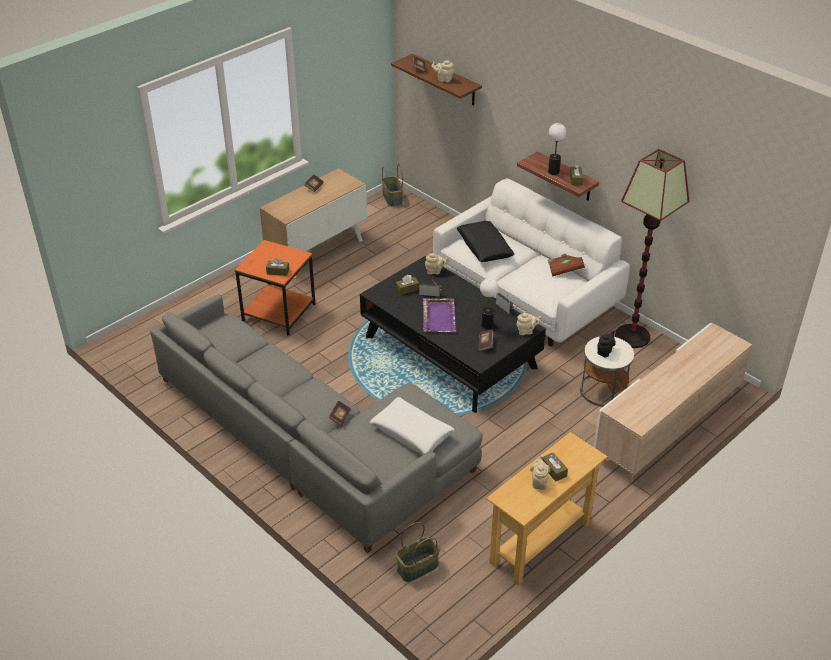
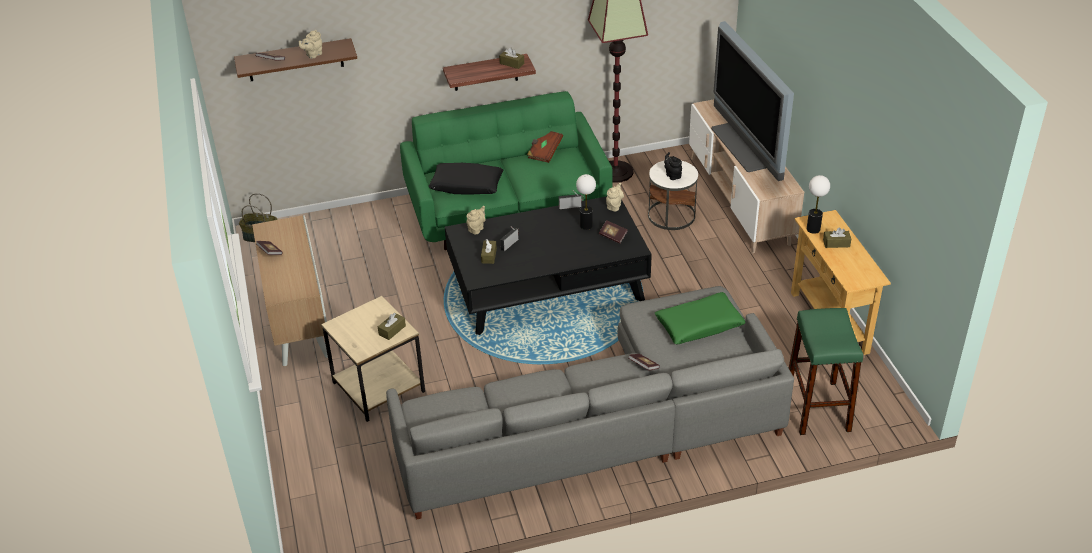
camera: 60 degrees left, 0 degrees up
(278, 311) = (377, 387): orange side table -> beige side table
(412, 432) = (699, 325): white pillow -> green pillow
(417, 568) = (817, 408): basket -> green stool
(439, 316) = (549, 250): purple tray -> none
(525, 296) = (507, 209): white sofa -> green sofa
(539, 482) = (845, 256): beige teapot -> none
(553, 171) = (486, 70): table lamp -> table lamp (813, 229)
(676, 376) = (745, 146): none -> television

